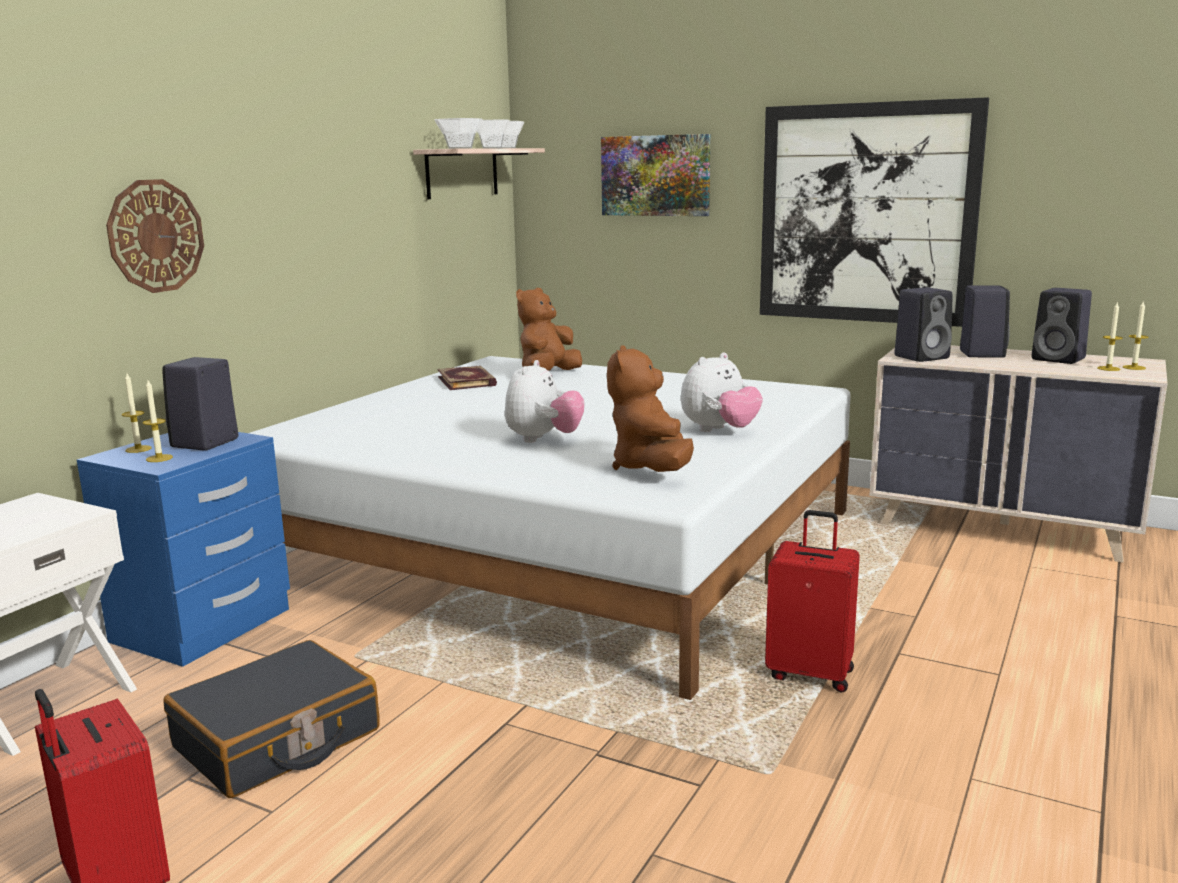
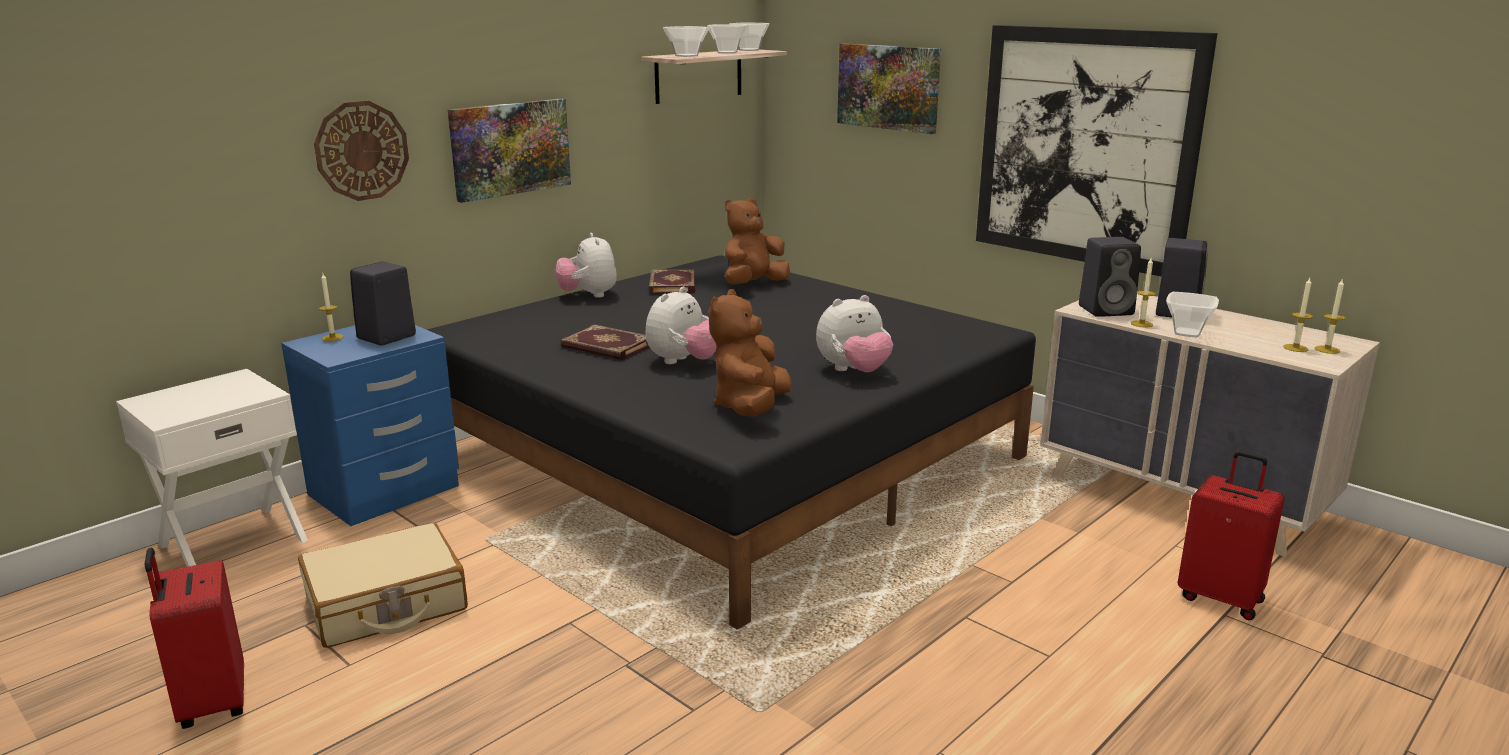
camera: 15 degrees right, 5 degrees up
(159, 458) = (341, 349): candle -> candle (1141, 324)
(277, 740) = (386, 604): black suitcase -> beige suitcase
(300, 239) = (510, 148): none -> picture
(386, 396) = (588, 295): none -> plush toy
(448, 435) = (606, 347): none -> book
(563, 545) = (727, 455): white bed -> black bed
(810, 673) = (866, 623): red suitcase -> red suitcase (1221, 598)
(1010, 366) = (1188, 333): none -> bowl
(1060, 359) = (1256, 329): black speaker -> none

